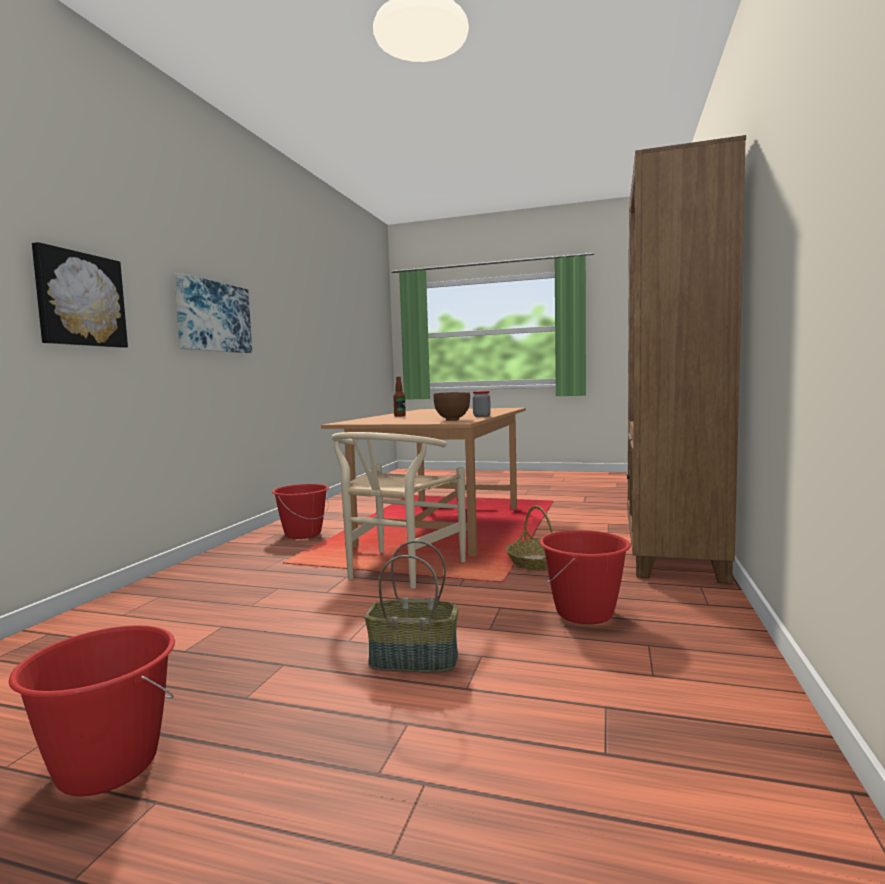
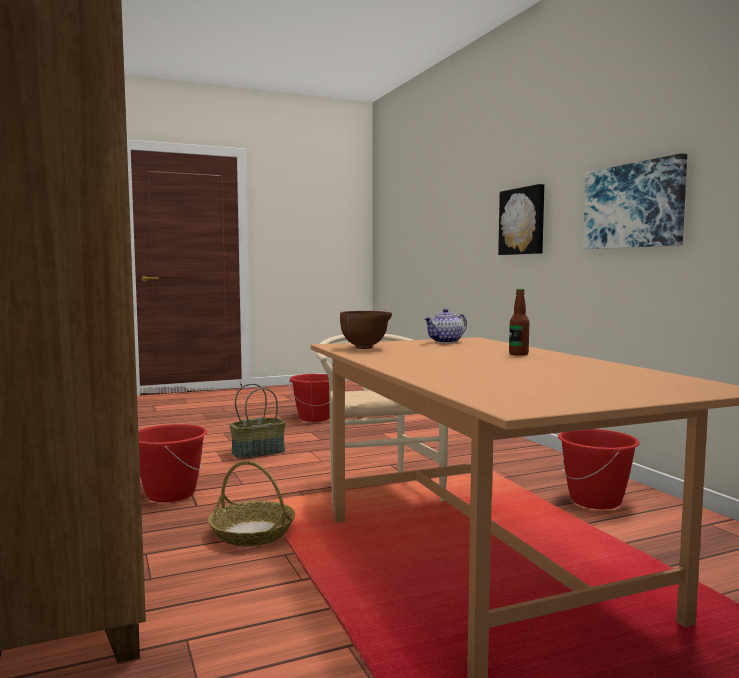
camera: 140 degrees right, 0 degrees up
(376, 421) = (446, 342): none -> teapot
(481, 416) = (368, 357): jar -> none

